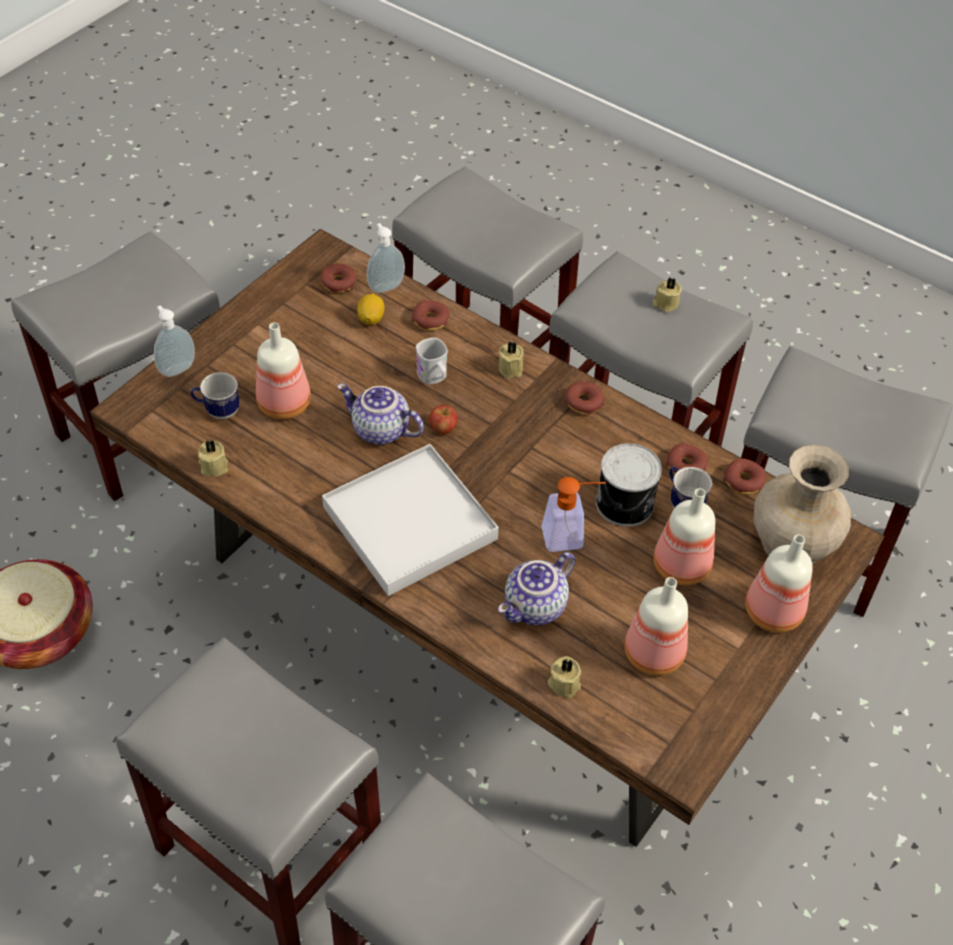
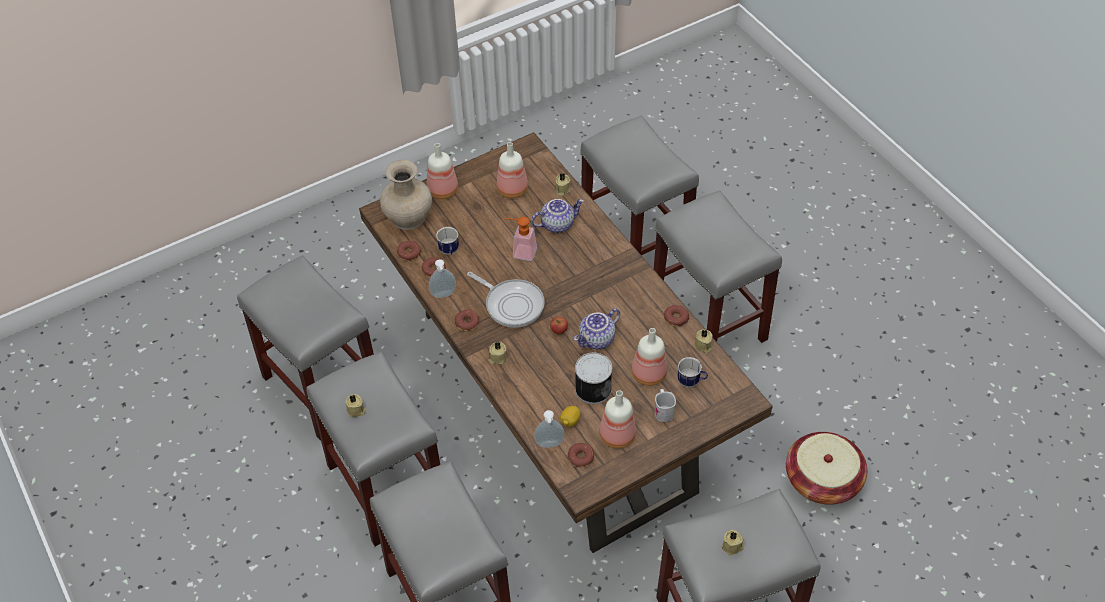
camera: 155 degrees left, 0 degrees up
(123, 283) = (732, 547): none -> beige candle
(176, 368) = (711, 420): soap dispenser -> soap dispenser (444, 295)
(379, 431) = (597, 340): teapot -> teapot turned 90 degrees clockwise
(410, 523) = (602, 282): white tray -> none
(430, 320) = (531, 408): donut -> donut (676, 318)
(434, 377) = (548, 365): white mug -> white mug (663, 411)
(534, 447) = (512, 304): none -> frying pan
(626, 504) = (480, 259): can -> can (592, 388)
(680, 564) = (473, 223): bottle -> bottle (617, 437)

